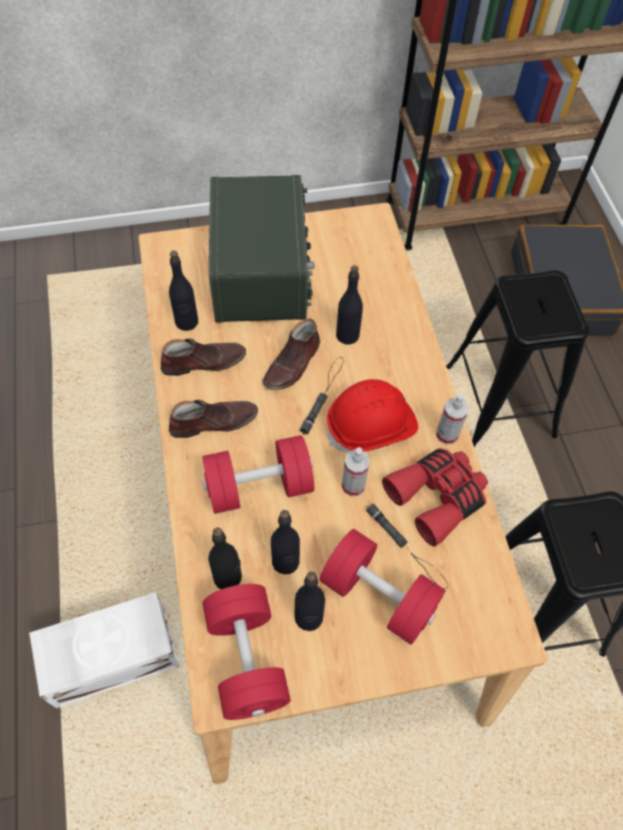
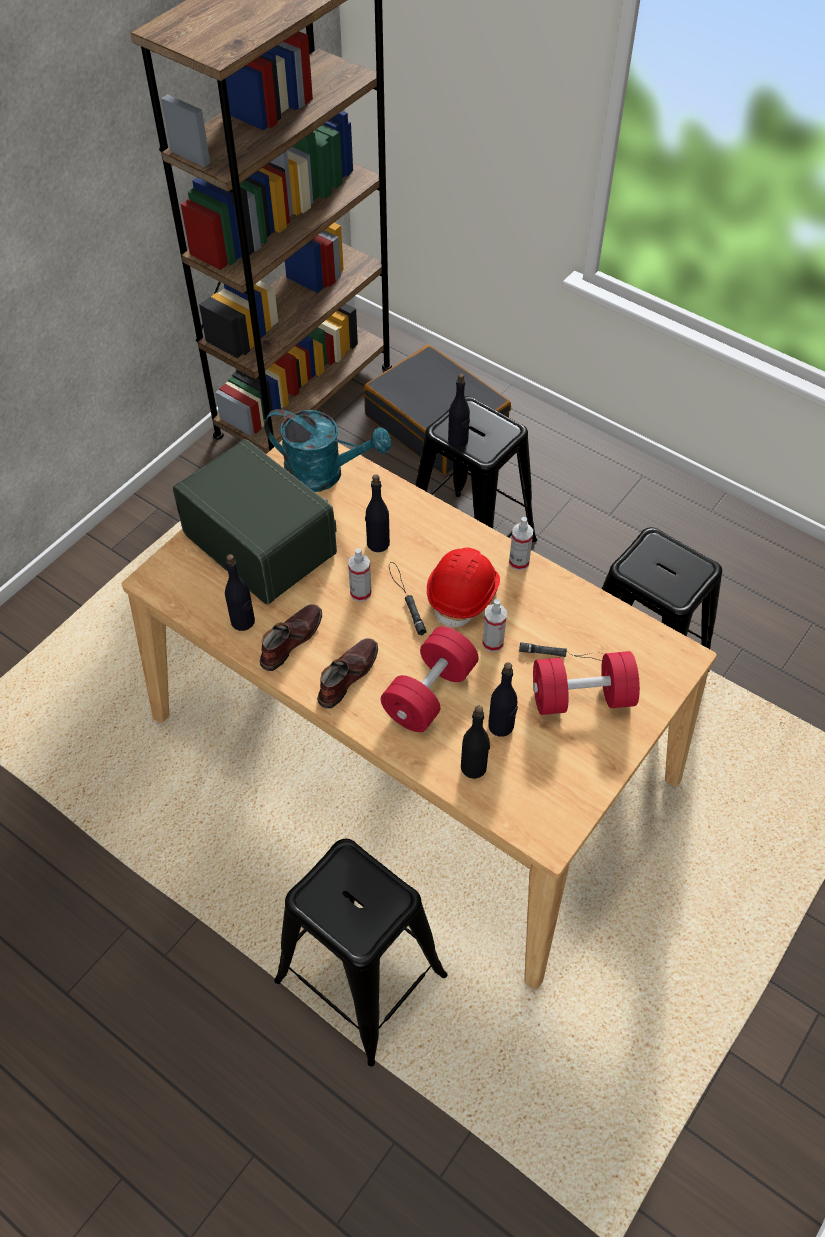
camera: 40 degrees left, 5 degrees down
(110, 656) = (361, 978): white storage box -> black stool
(247, 658) = (541, 804): red dumbbell -> none
(293, 364) = (360, 593): brown shoe -> spray bottle
(308, 617) = (553, 747): black bottle -> black bottle (458, 440)
(364, 252) = (324, 474): none -> turquoise watering can
(437, 497) = (554, 607): red binoculars -> none

